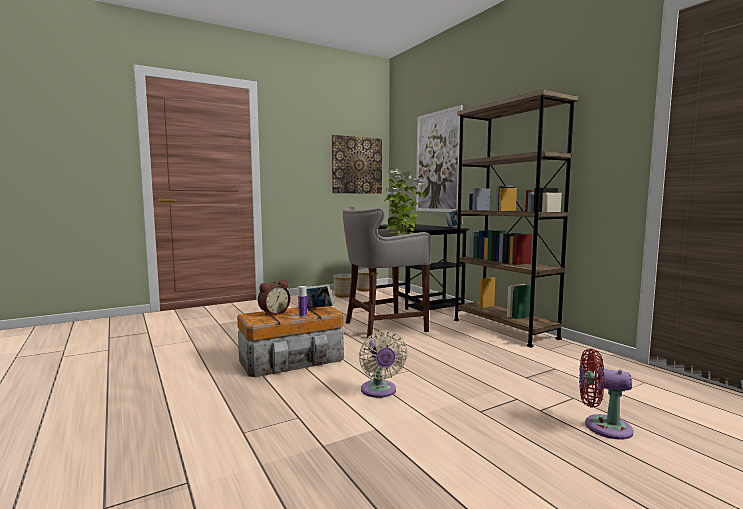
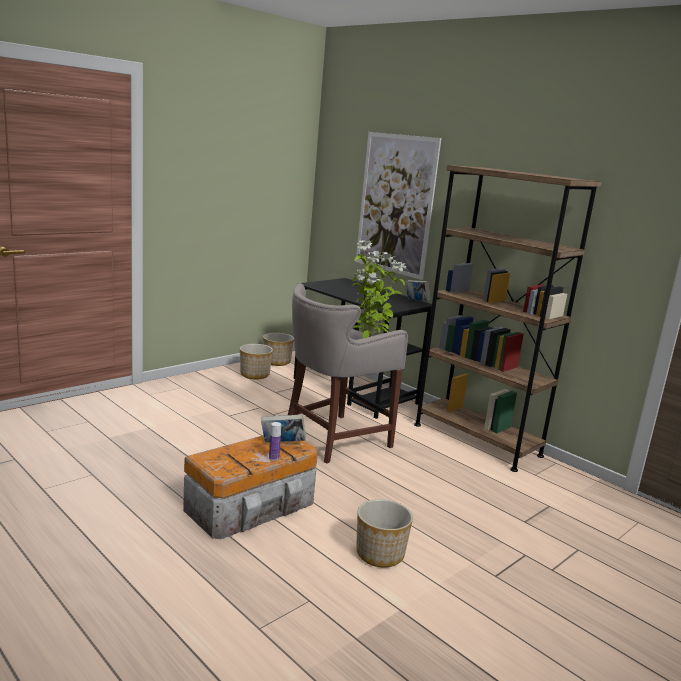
camera: 15 degrees left, 10 degrees up
(273, 313) = (232, 452): alarm clock -> none
(356, 165) = (273, 187): picture -> none
(379, 391) = (380, 553): beige fan -> planter
(602, 426) = (613, 587): red fan -> none

